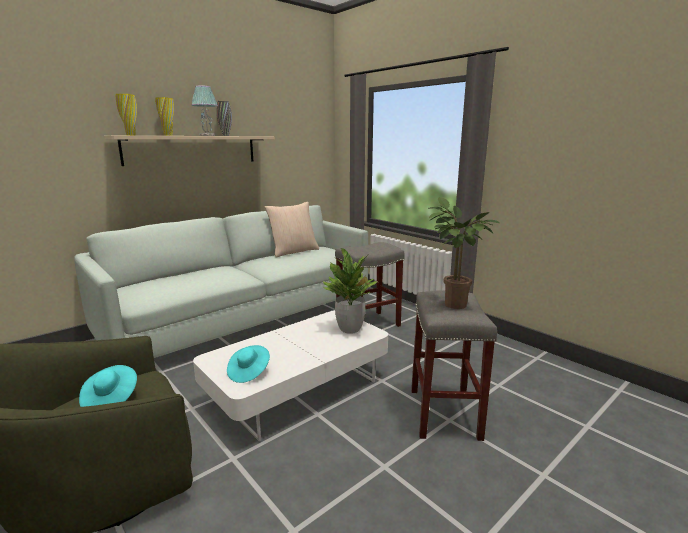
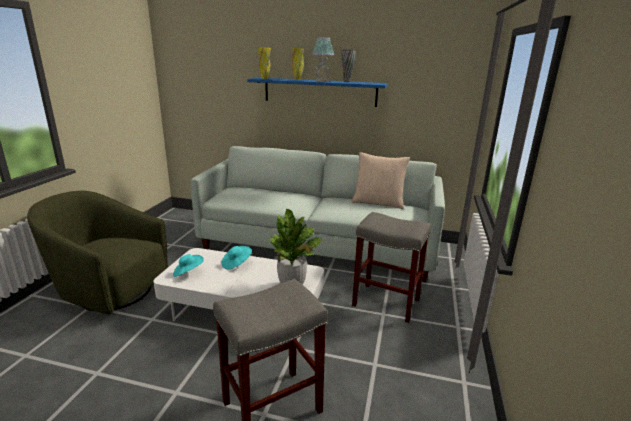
camera: 55 degrees right, 5 degrees up
(110, 399) = (112, 245): turquoise hat -> turquoise hat (236, 263)
(192, 149) = (320, 92): beige shelf -> blue shelf
(451, 305) = (268, 302): potted plant -> none

